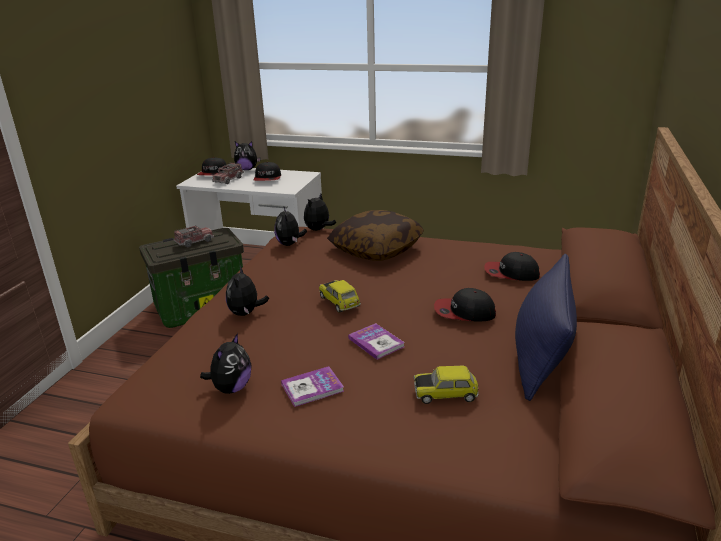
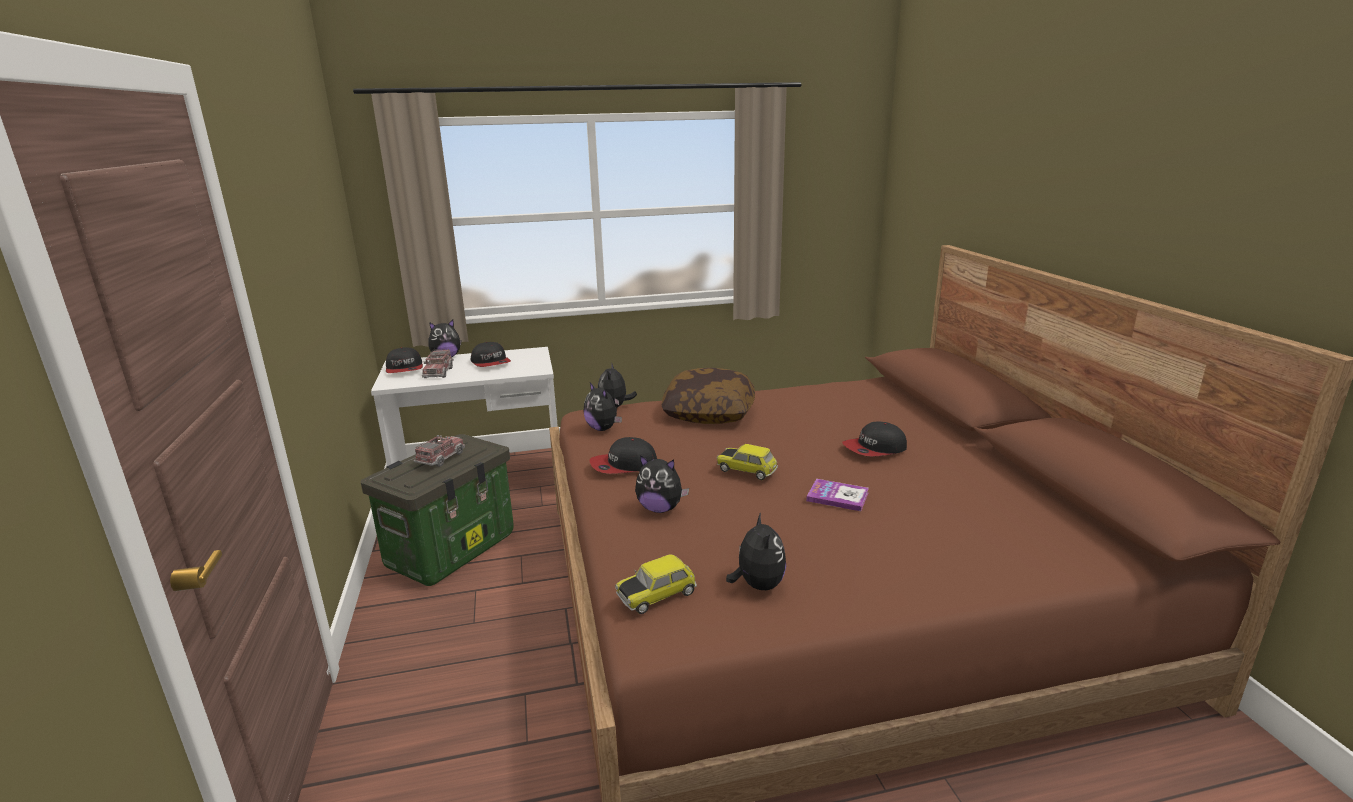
camera: 30 degrees left, 5 degrees down
(246, 313) = (660, 508): plush toy -> plush toy turned 45 degrees counterclockwise
(312, 387) = (839, 556): book -> none
(445, 393) = (958, 520): toy car -> toy car (656, 594)
(511, 273) = (863, 406): cap -> cap (624, 465)
(541, 354) = (982, 466): blue pillow -> none

